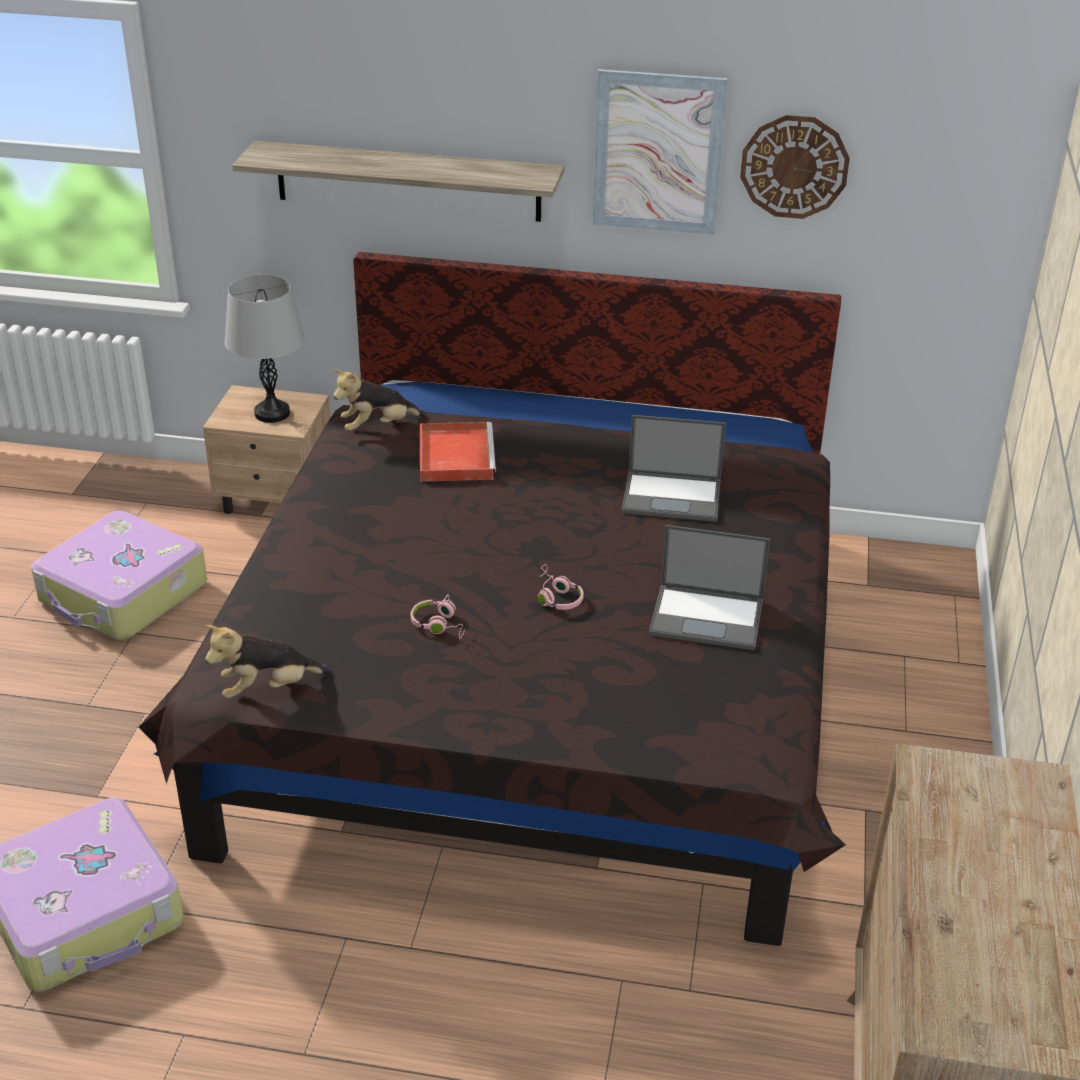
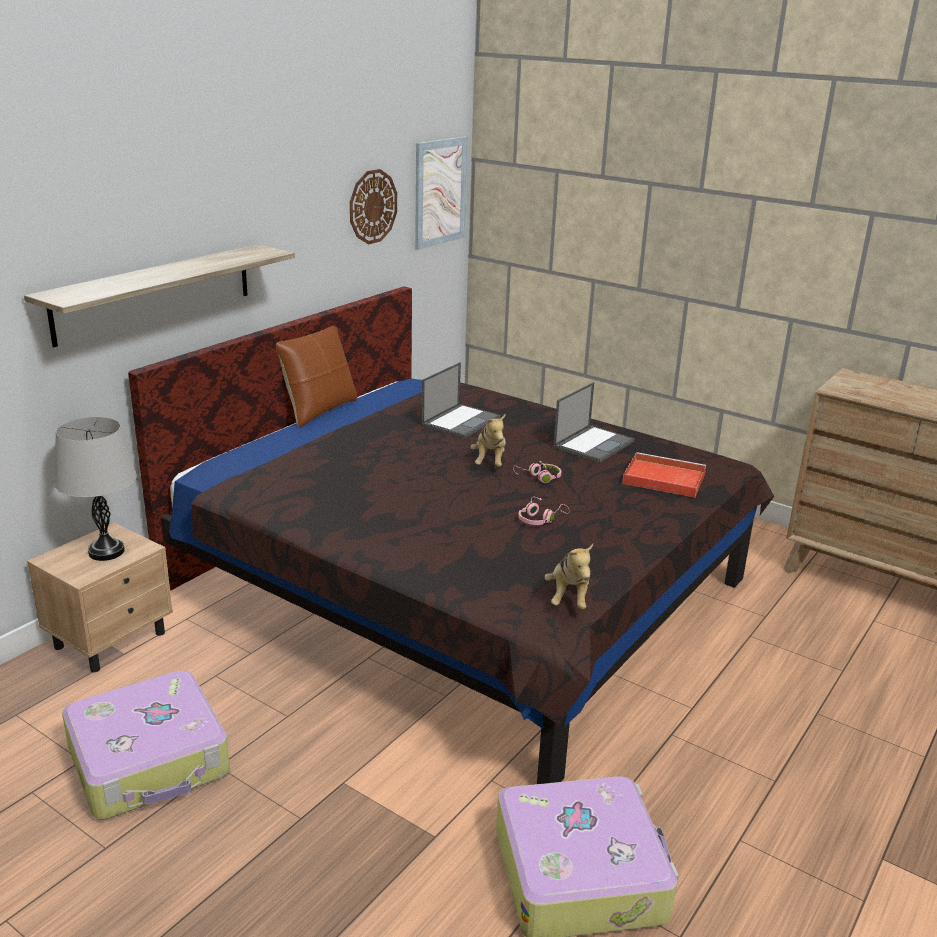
camera: 65 degrees left, 10 degrees down
(377, 426) = (256, 486): plush toy -> plush toy (489, 462)
(455, 455) = (334, 468): red tray -> red tray (662, 478)
(609, 397) = (318, 410): none -> brown pillow
(658, 152) = (307, 217): picture -> picture (440, 192)

